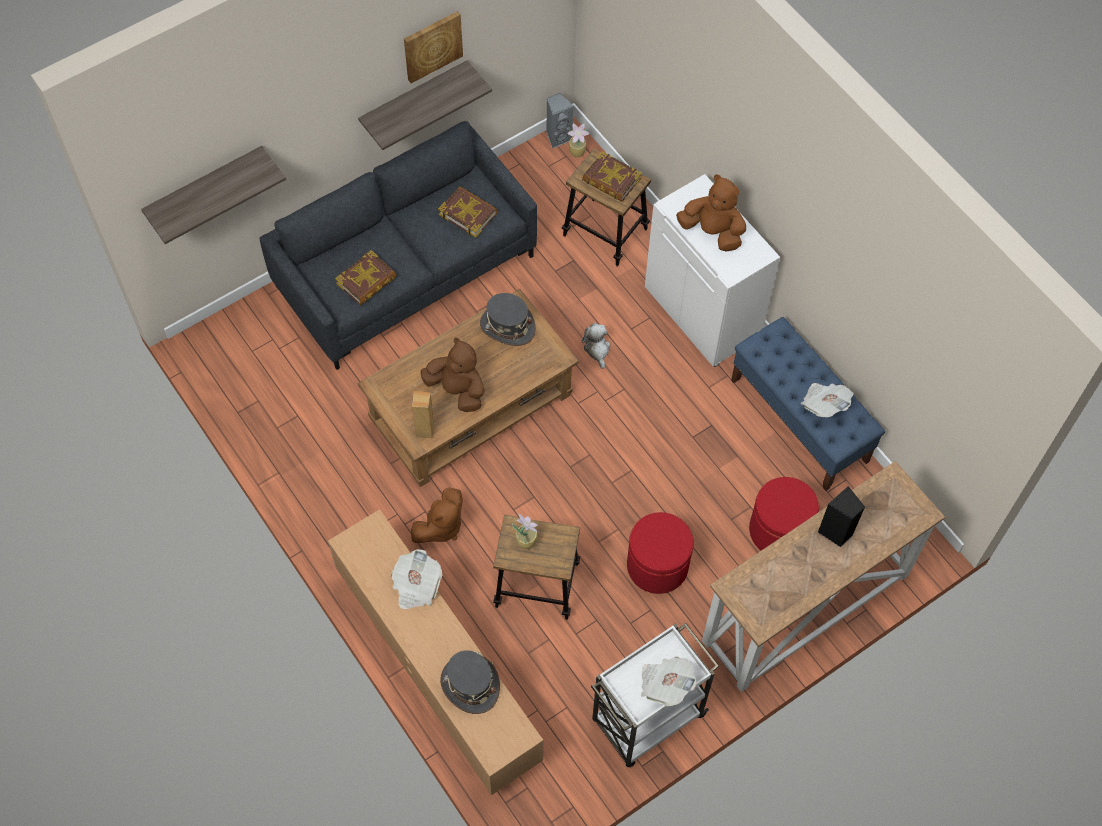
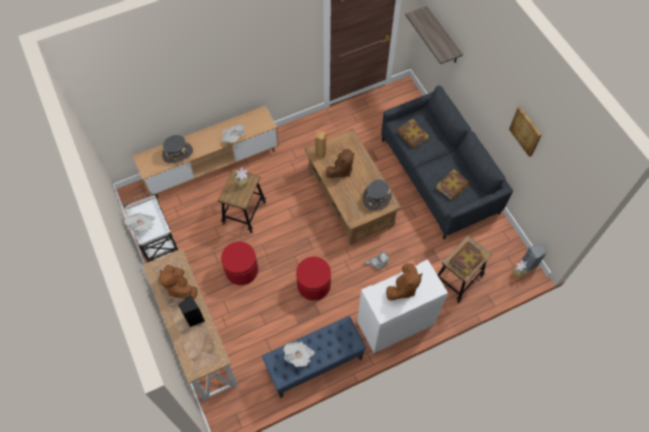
camera: 100 degrees right, 0 degrees up
(414, 100) = (508, 141): shelf -> none
(441, 527) = (285, 175): brown plush toy -> brown plush toy (180, 287)
(779, 530) = (248, 336): red ottoman -> red ottoman (314, 285)

